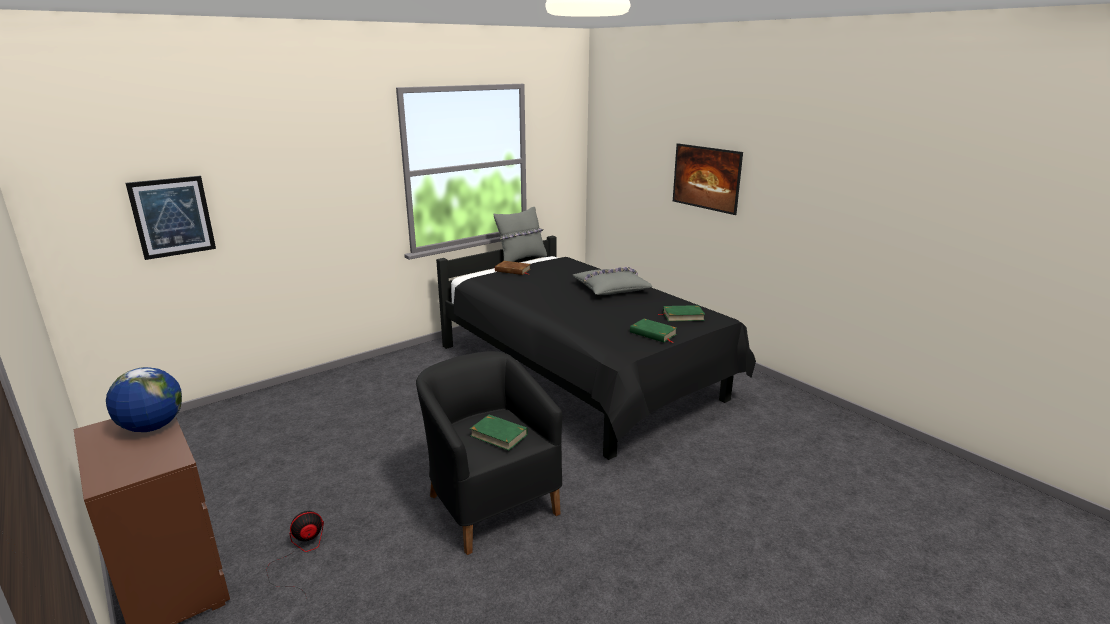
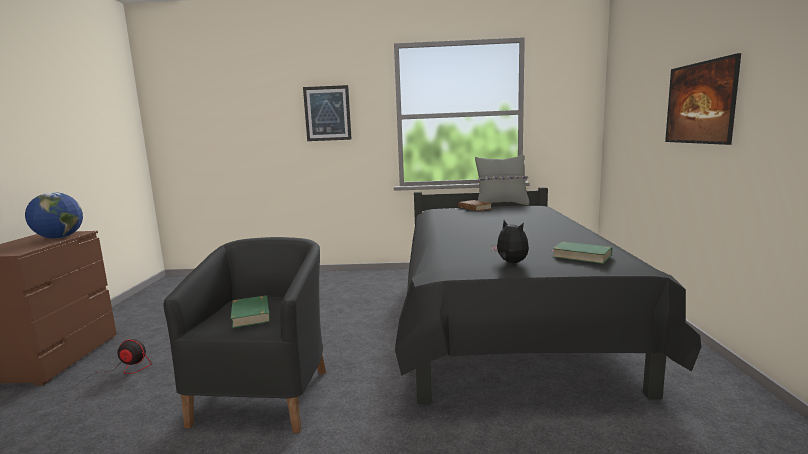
camera: 40 degrees right, 10 degrees down
(172, 217) = (225, 135): picture -> picture (327, 113)
(611, 288) = (541, 227): grey pillow -> none
(653, 333) = (510, 263): green book -> plush toy

